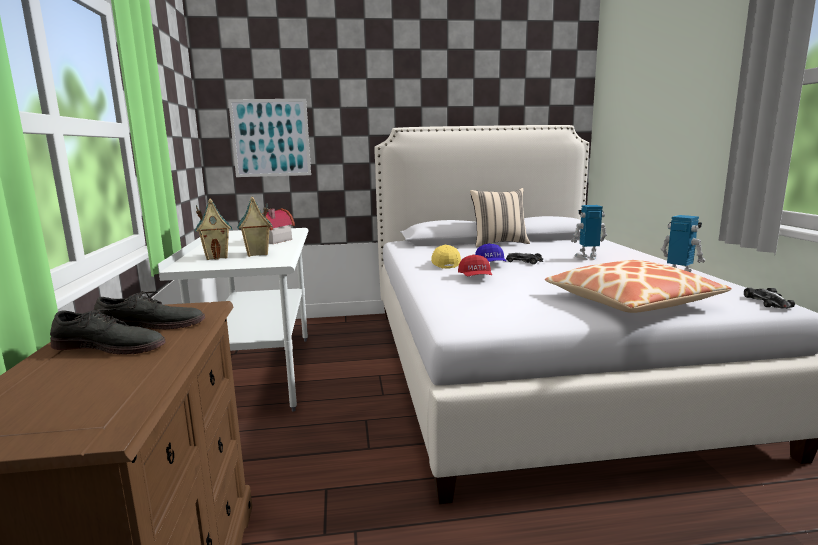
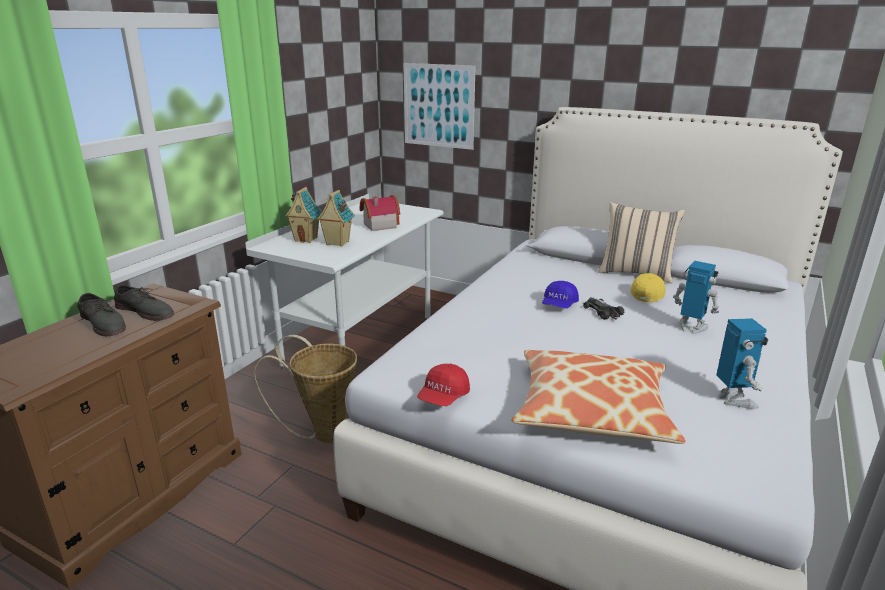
camera: 35 degrees right, 10 degrees up
(319, 452) = (322, 433): none -> basket
(445, 264) = (516, 291): yellow cap -> yellow cap (648, 294)
(475, 277) = (507, 320): red cap -> red cap (443, 397)
(768, 302) = (762, 477): toy car -> none

